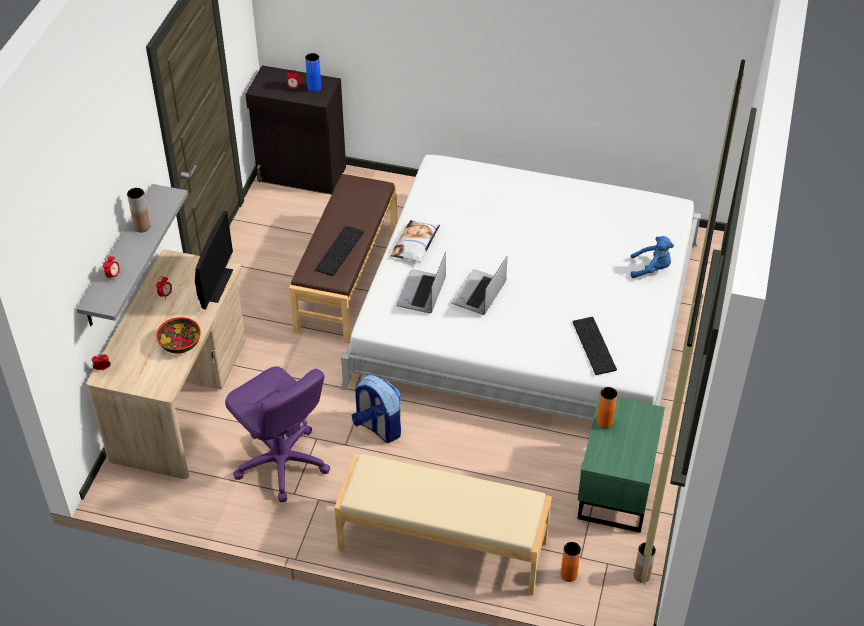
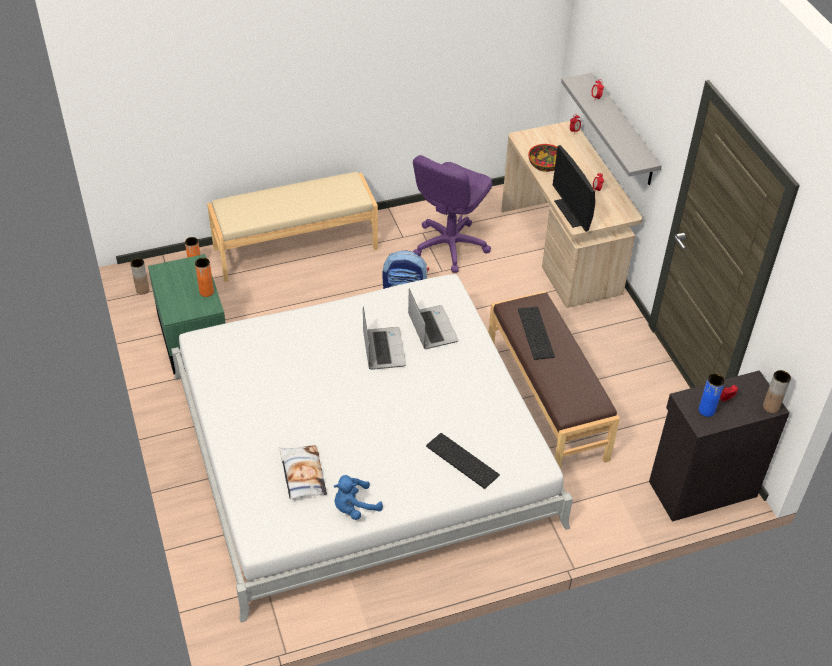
camera: 145 degrees right, 0 degrees up
(142, 227) = (622, 133): brown vase -> brown vase (771, 407)
(281, 463) = (449, 245): purple office chair -> purple office chair turned 75 degrees counterclockwise
(416, 245) = (477, 368): pillow -> pillow (302, 475)
(595, 346) = (250, 346): keyboard -> keyboard (460, 461)
(651, 269) = (243, 449): blue plush toy -> blue plush toy (354, 507)

